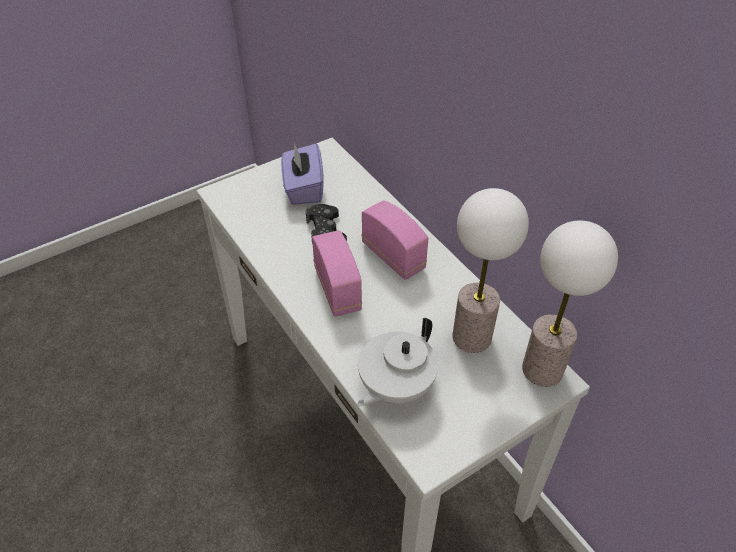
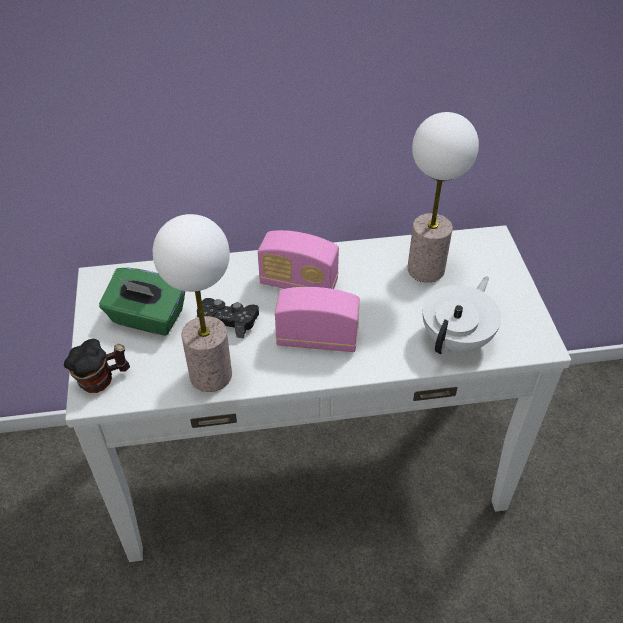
camera: 65 degrees left, 0 degrees up
(236, 191) = (102, 380): none -> mug
(303, 189) = (147, 318): purple tissue box -> green tissue box
(393, 256) = (298, 283): radio -> radio turned 150 degrees counterclockwise
(395, 387) = (457, 339): white teapot -> white teapot turned 120 degrees counterclockwise
(543, 370) = (480, 242): table lamp -> table lamp (211, 375)

